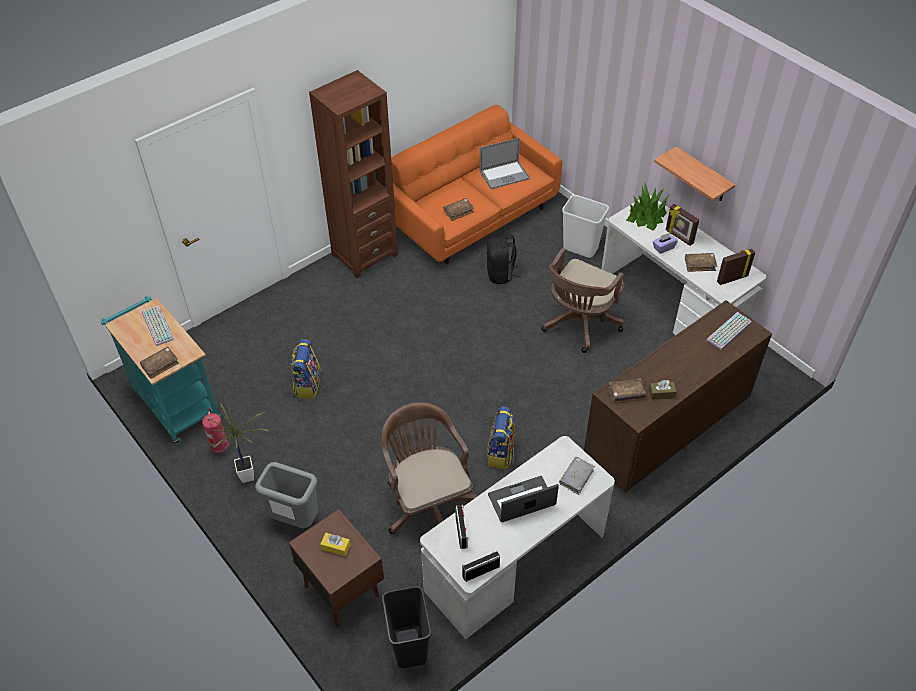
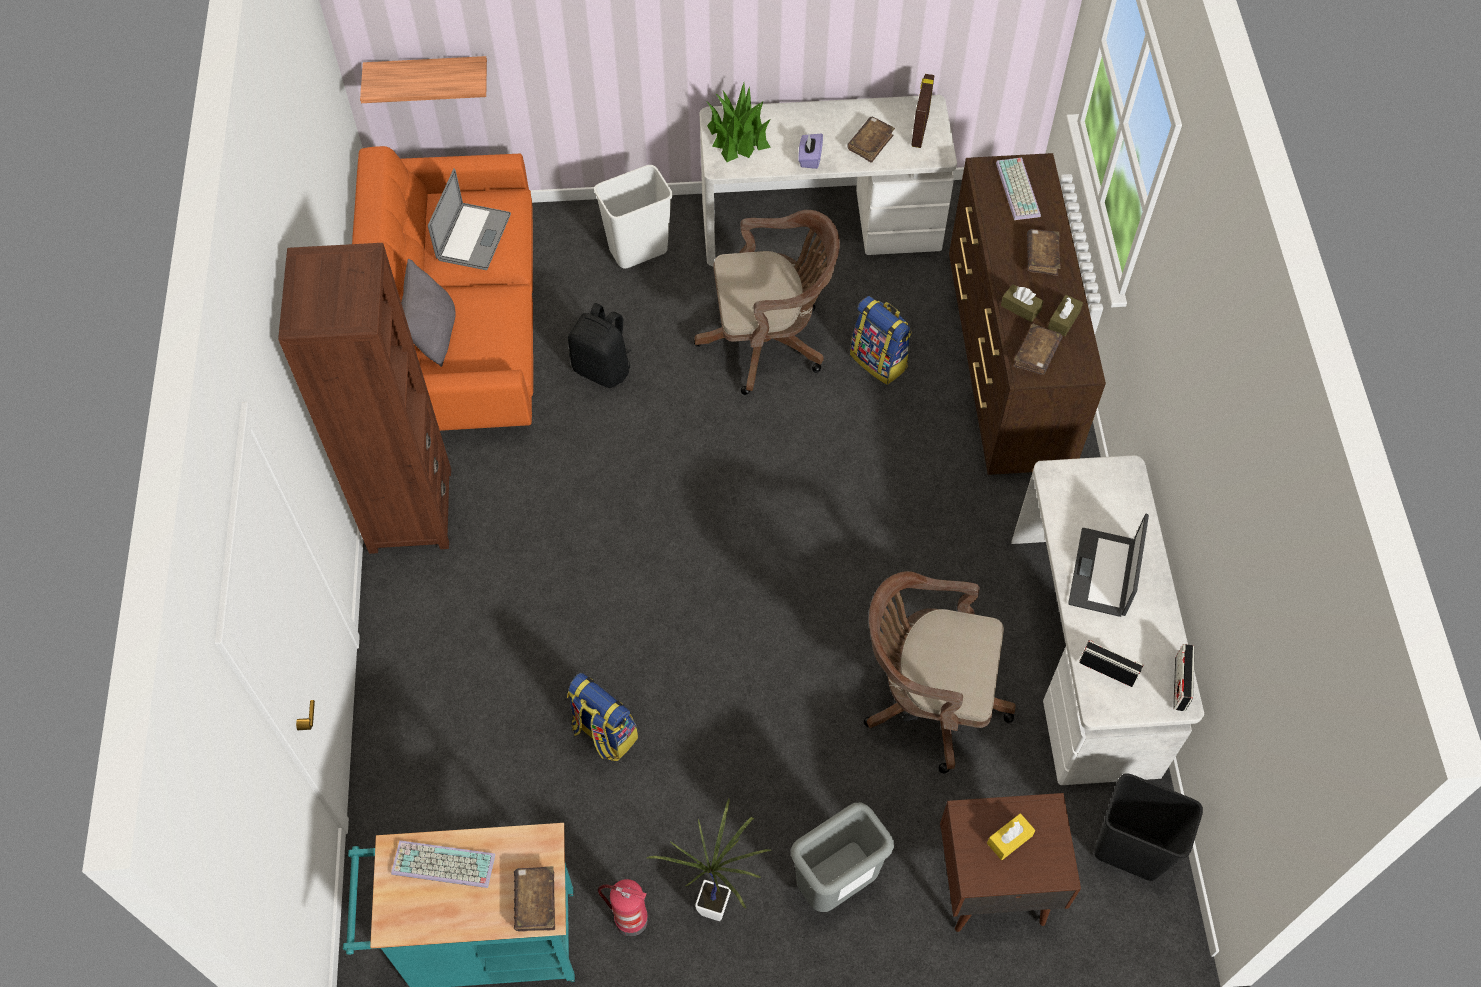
camera: 55 degrees left, 10 degrees up
(439, 193) = (433, 334): none -> grey pillow
(458, 212) = (496, 335): brown book -> brown book (1042, 256)
(501, 453) = (910, 564): backpack -> backpack (879, 361)
(576, 478) = (1109, 493): grey book -> none
(579, 325) = (769, 341): brown office chair -> brown office chair turned 75 degrees counterclockwise
(650, 371) = (1020, 308): none -> brown tissue box
(679, 237) = (805, 130): picture frame -> none
(702, 175) = (792, 28): shelf -> shelf (428, 75)

